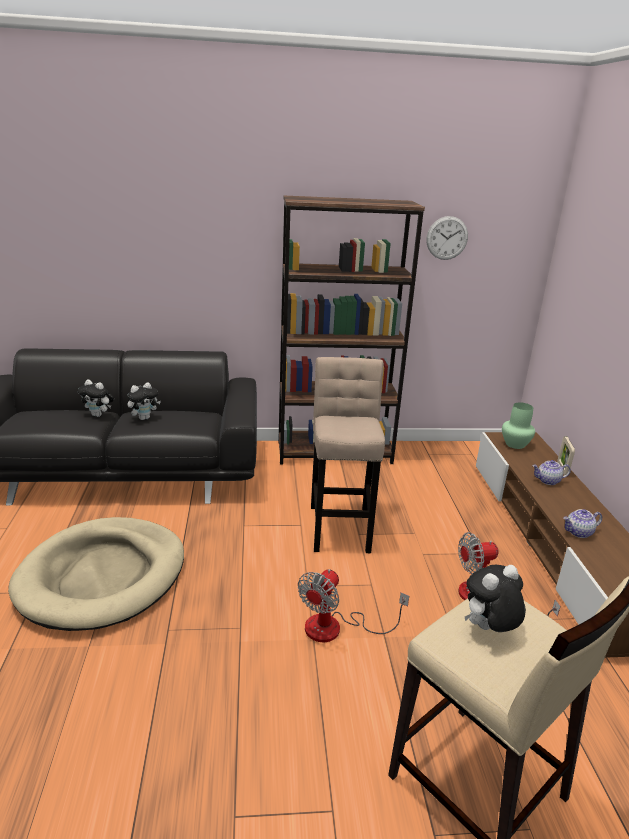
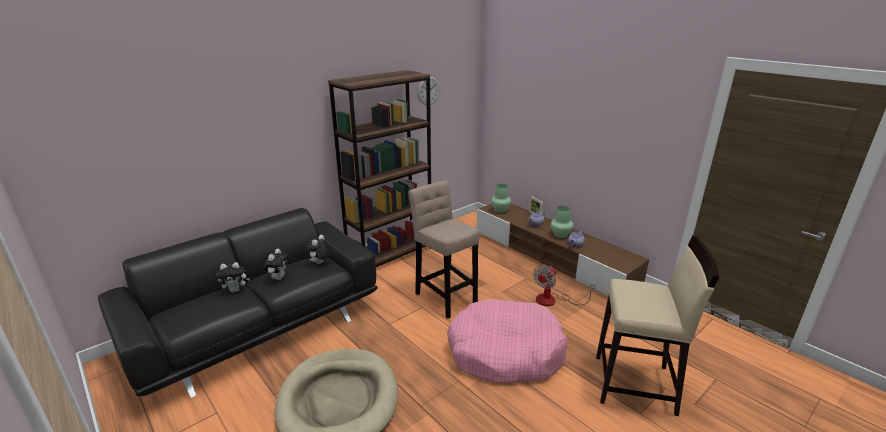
camera: 35 degrees left, 0 degrees up
(336, 628) = (505, 352): fan -> pink dog bed
(488, 629) = (639, 298): plush toy -> plush toy (320, 263)
(570, 509) = (560, 235): none -> green vase

